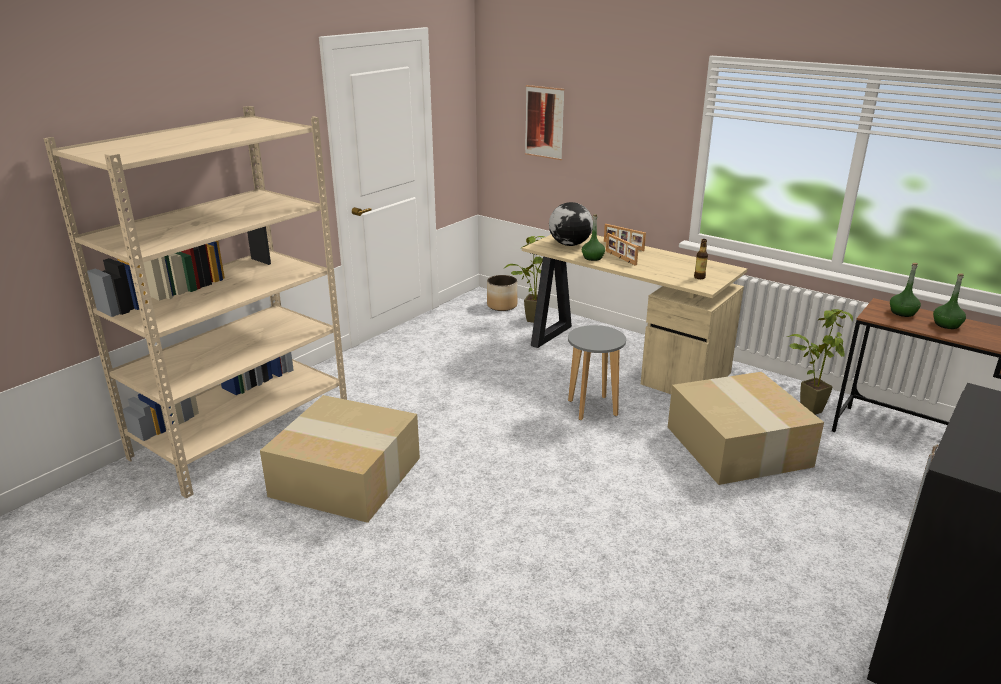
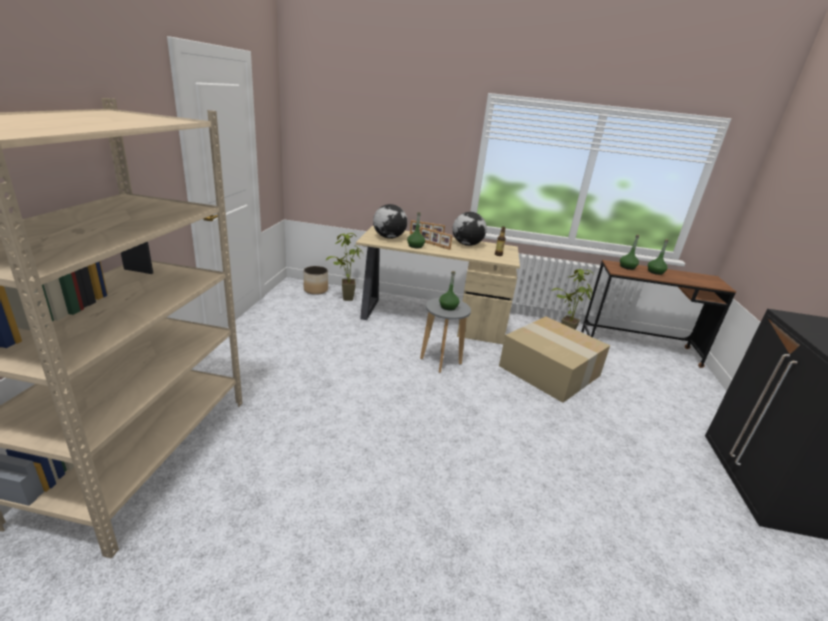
camera: 30 degrees left, 0 degrees up
(344, 477) = (283, 476): cardboard box -> none
(544, 122) = (347, 143): picture -> none
(596, 337) = (448, 307): none -> green bottle
(669, 260) = (467, 244): none -> globe

